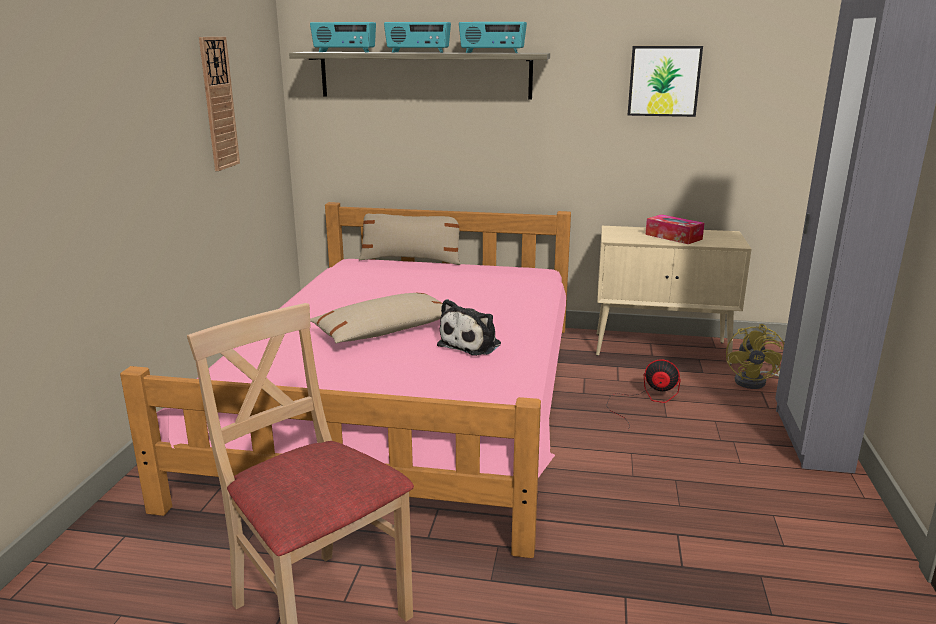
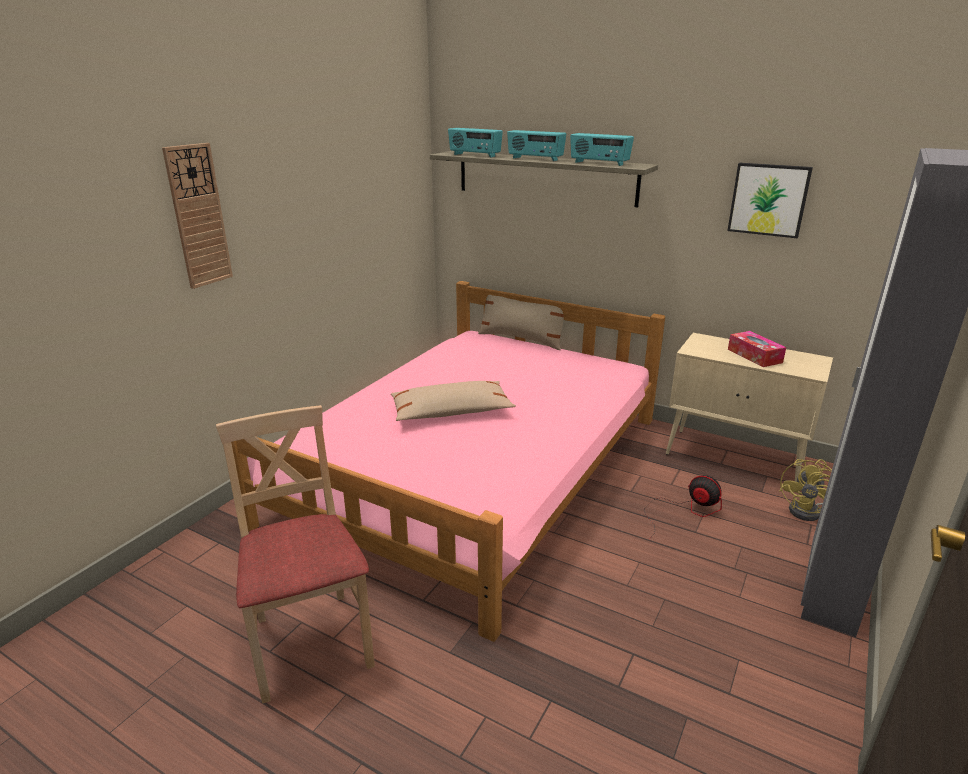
camera: 20 degrees right, 5 degrees up
(218, 103) = (356, 202): wall clock -> wall clock (198, 216)
(472, 344) = (513, 438): plush toy -> none

